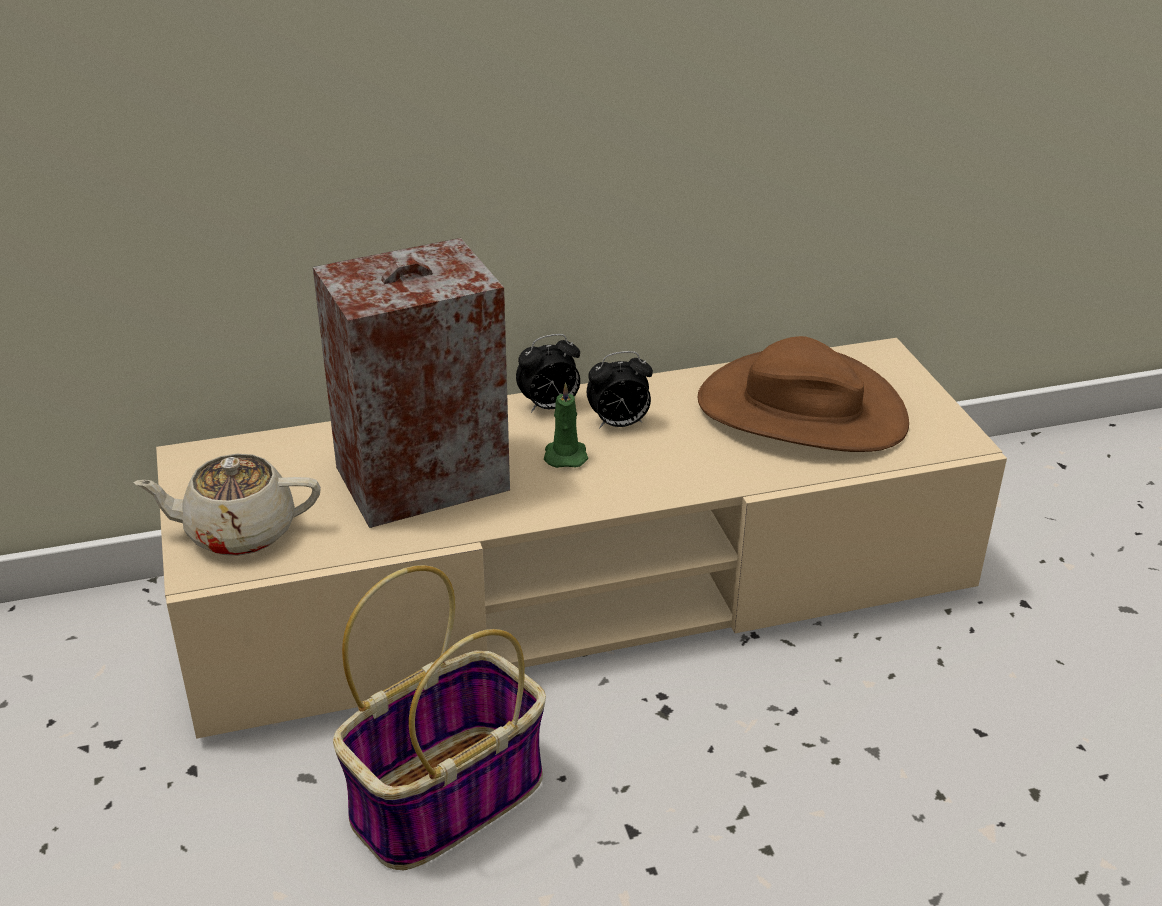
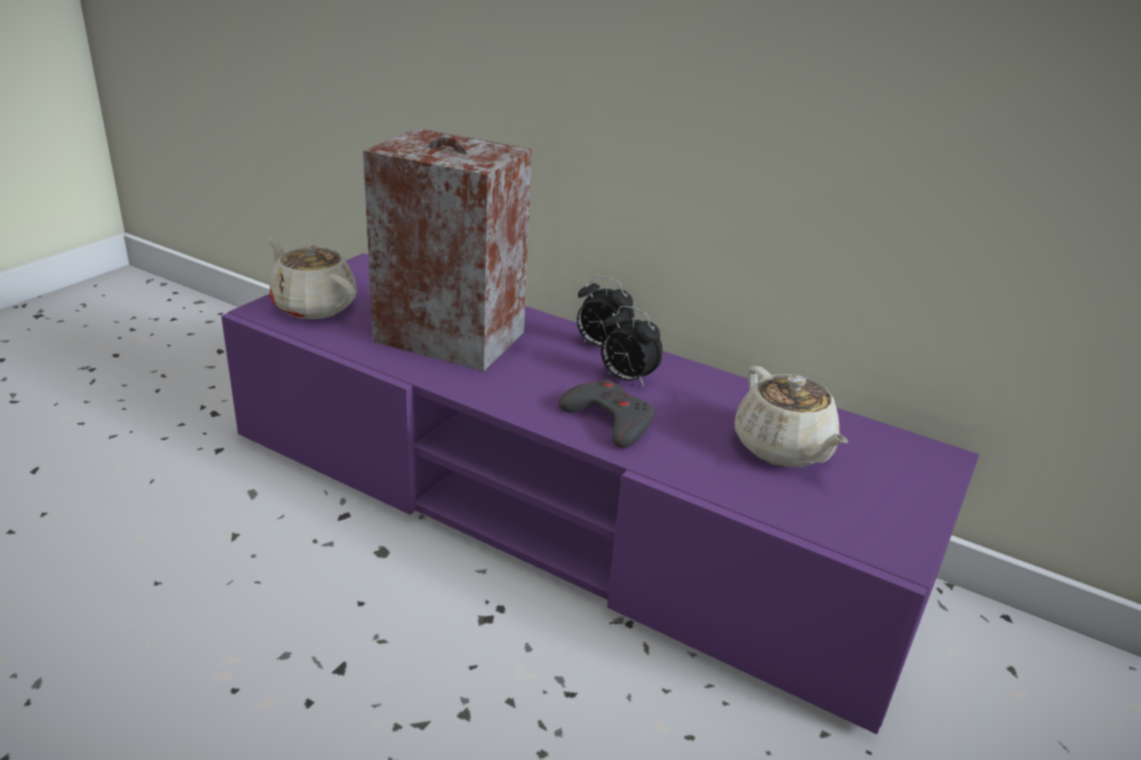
camera: 45 degrees right, 5 degrees down
(448, 796) = (290, 559): basket -> none
(565, 455) = (556, 374): green candle -> none
(580, 589) = (560, 509): beige tv stand -> purple tv stand
(668, 467) = (609, 420): none -> grey game controller
(801, 411) = (783, 449): brown hat -> beige teapot

